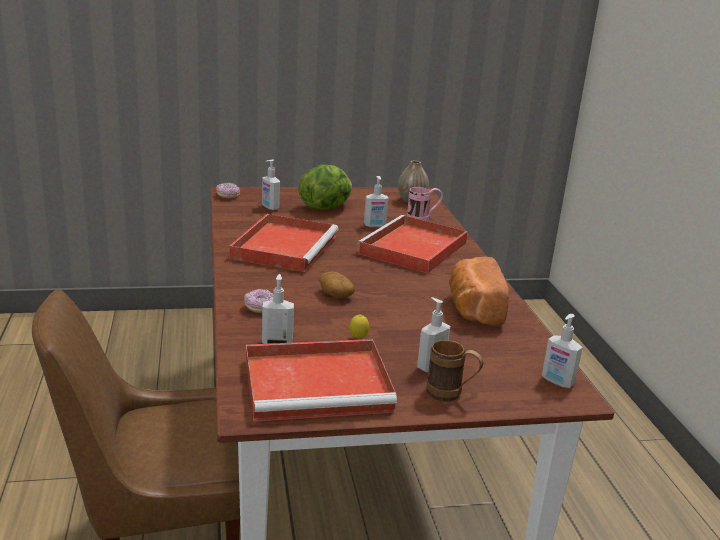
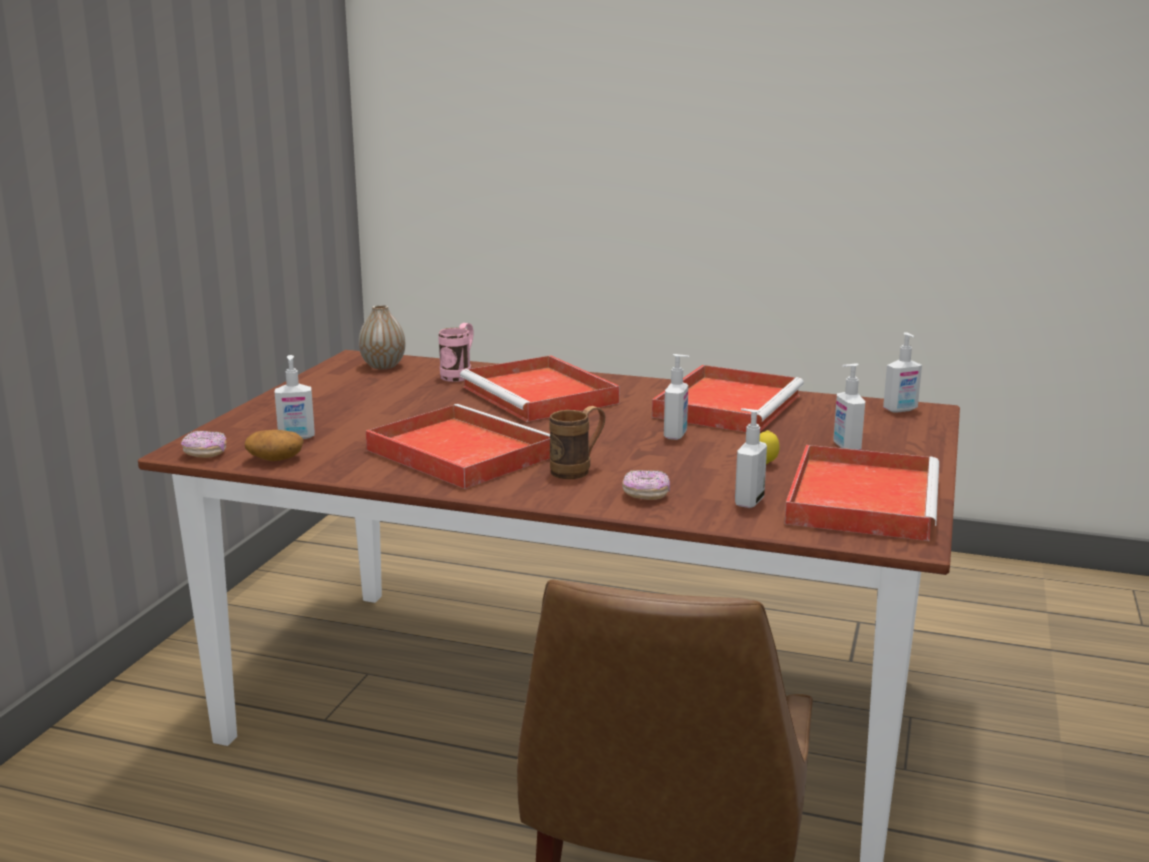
camera: 60 degrees left, 5 degrees down
(326, 207) = (344, 409): lettuce -> none
(335, 294) = (639, 453): potato -> potato (275, 459)
(375, 226) = (445, 398): soap dispenser -> soap dispenser (676, 435)
(451, 395) = (909, 451): brown mug -> brown mug (578, 470)
(473, 309) = (727, 405): bread -> red tray

